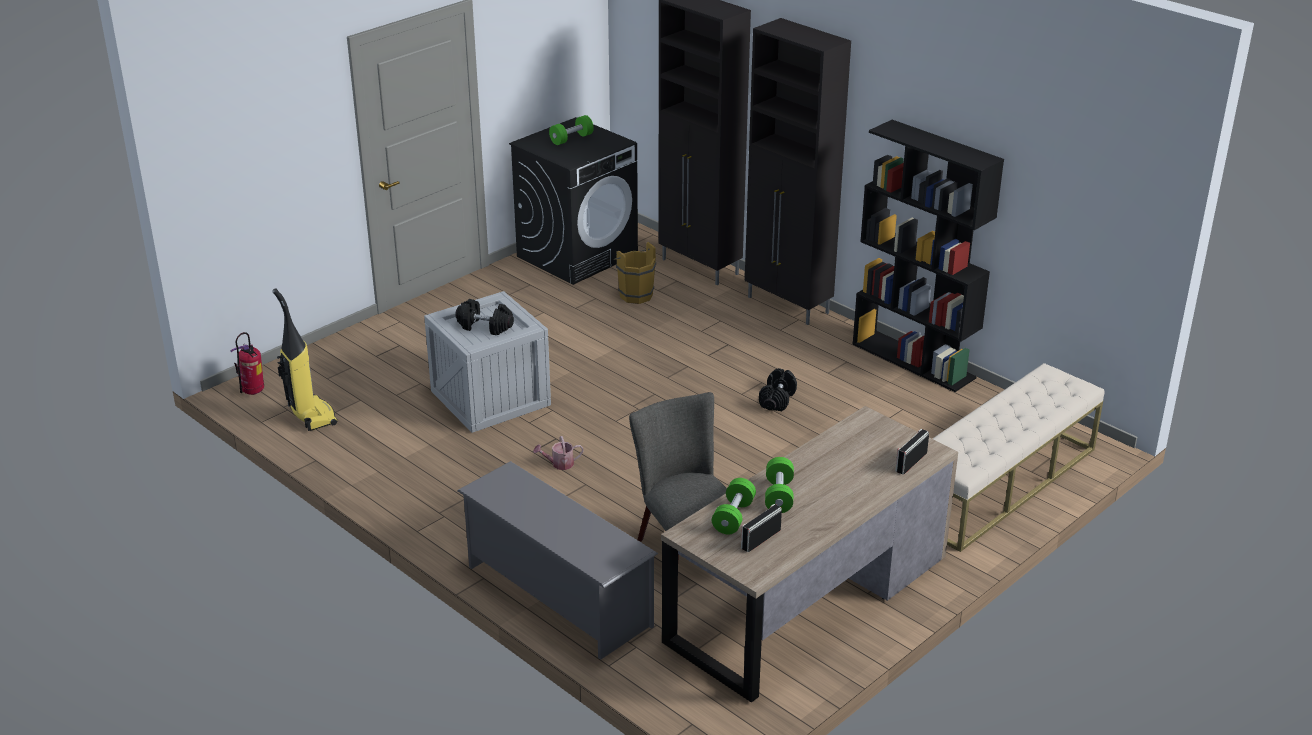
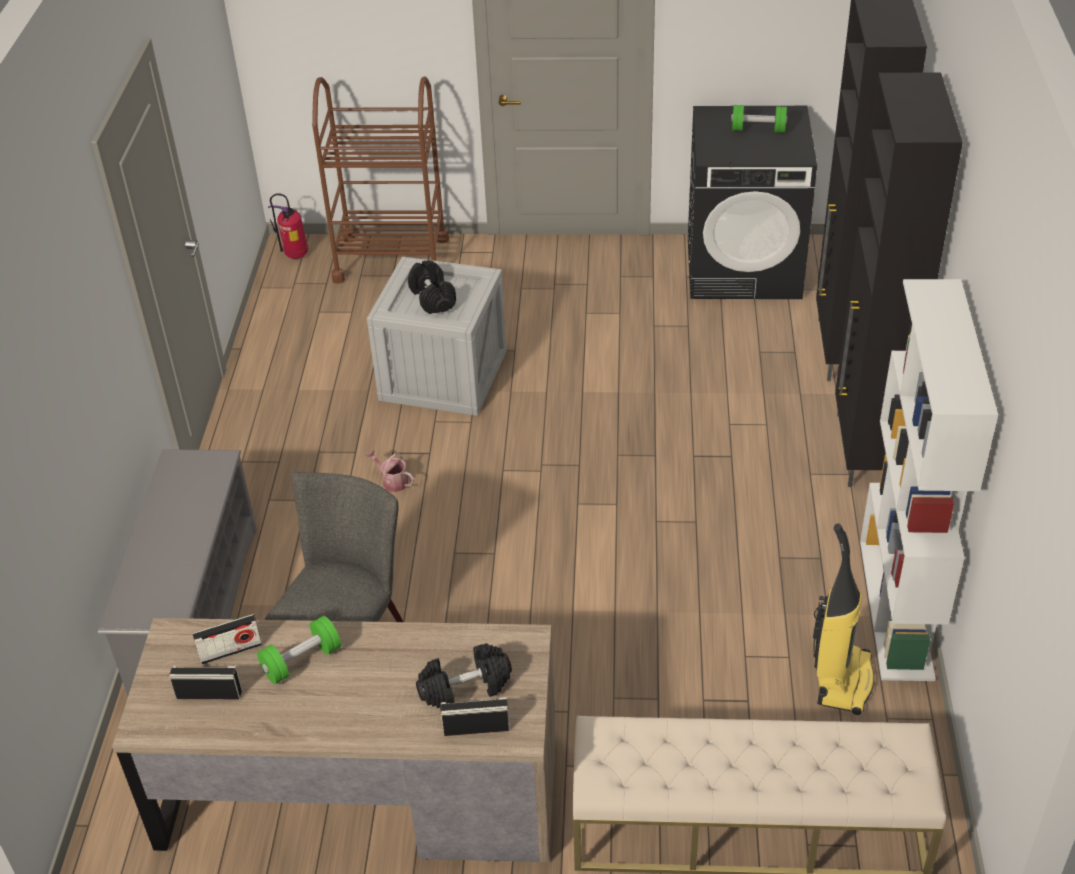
camera: 50 degrees right, 10 degrees up
(311, 416) = (298, 304): vacuum cleaner -> vacuum cleaner (842, 680)
(333, 359) = (391, 259): none -> brown cart
(634, 294) = (730, 343): brown bucket -> none
(733, 517) = (230, 650): green dumbbell -> radio
(777, 400) = (679, 552): black dumbbell -> black dumbbell (465, 688)
(914, 361) = (897, 609): black bookcase -> white bookcase

